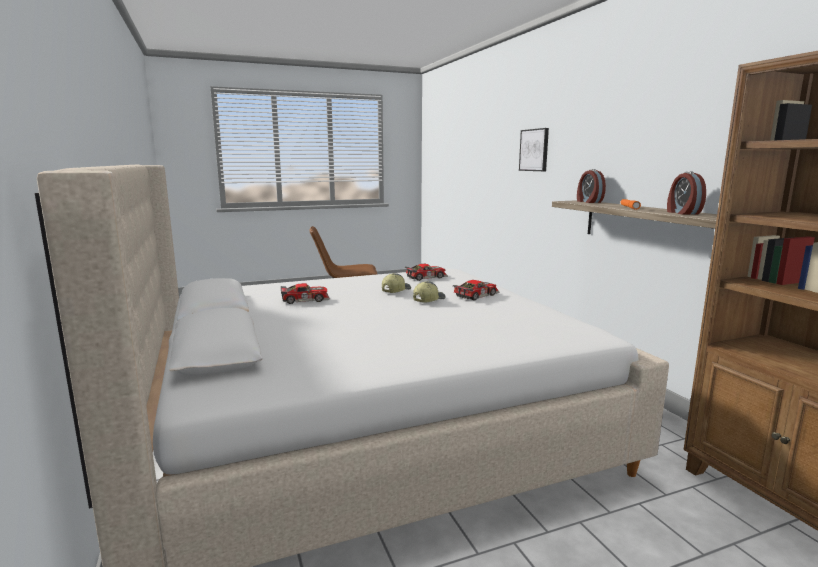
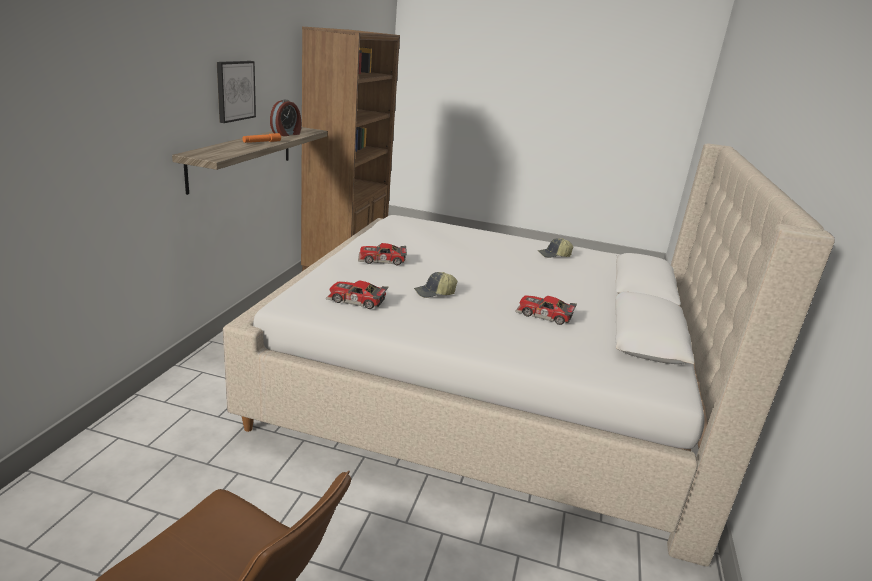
camera: 145 degrees left, 10 degrees up
(428, 299) = (431, 271): cap -> cap (554, 255)
(534, 150) = (61, 90): picture -> picture (235, 90)
(588, 202) = (206, 151): alarm clock -> none

